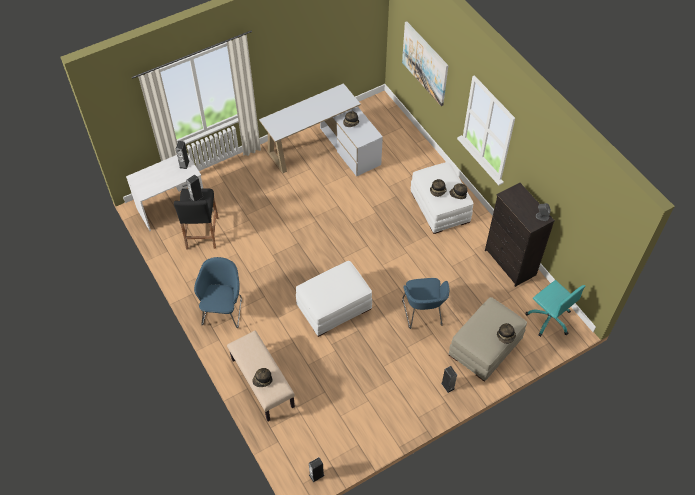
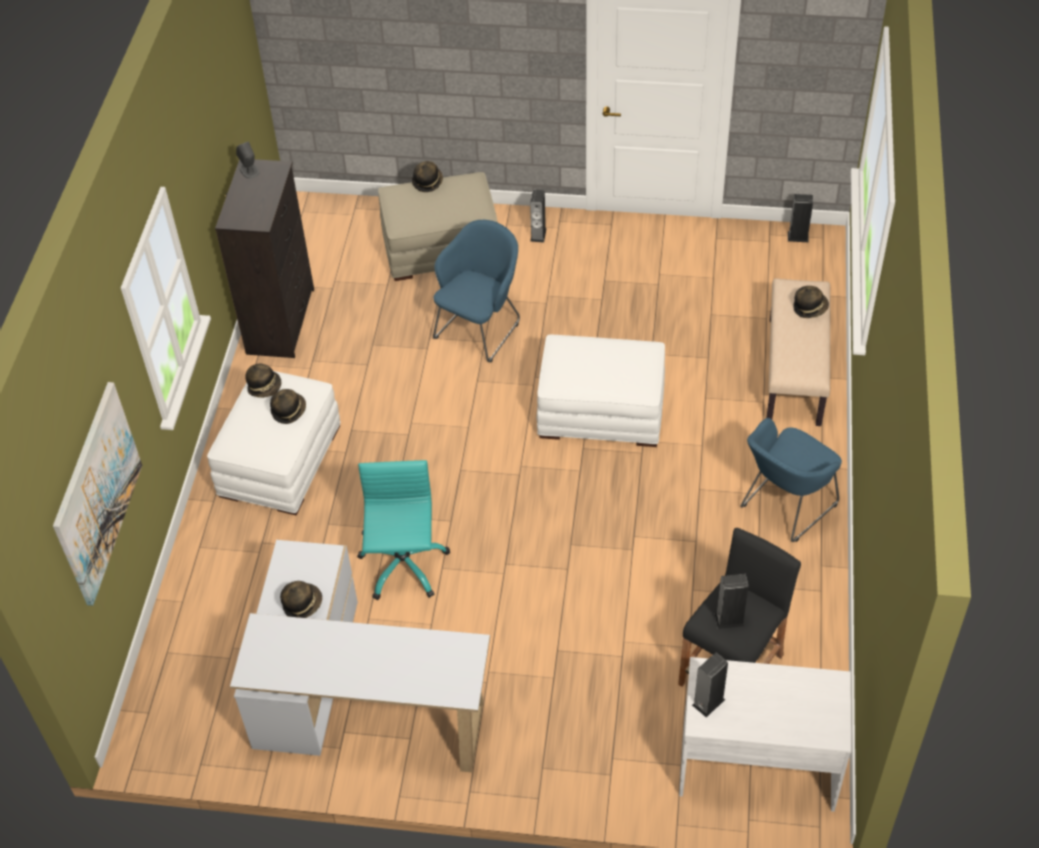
camera: 140 degrees left, 5 degrees down
(549, 319) = (319, 231): turquoise office chair -> turquoise office chair (403, 565)

